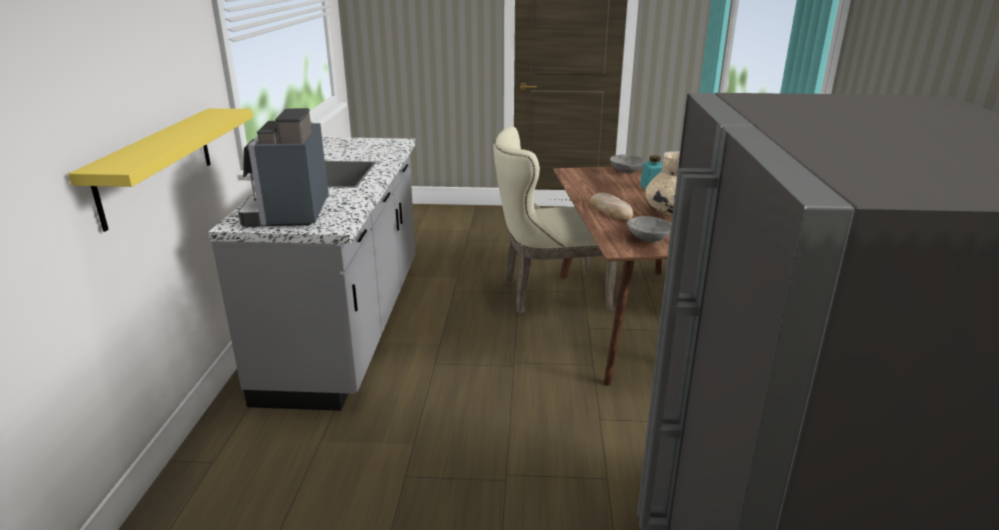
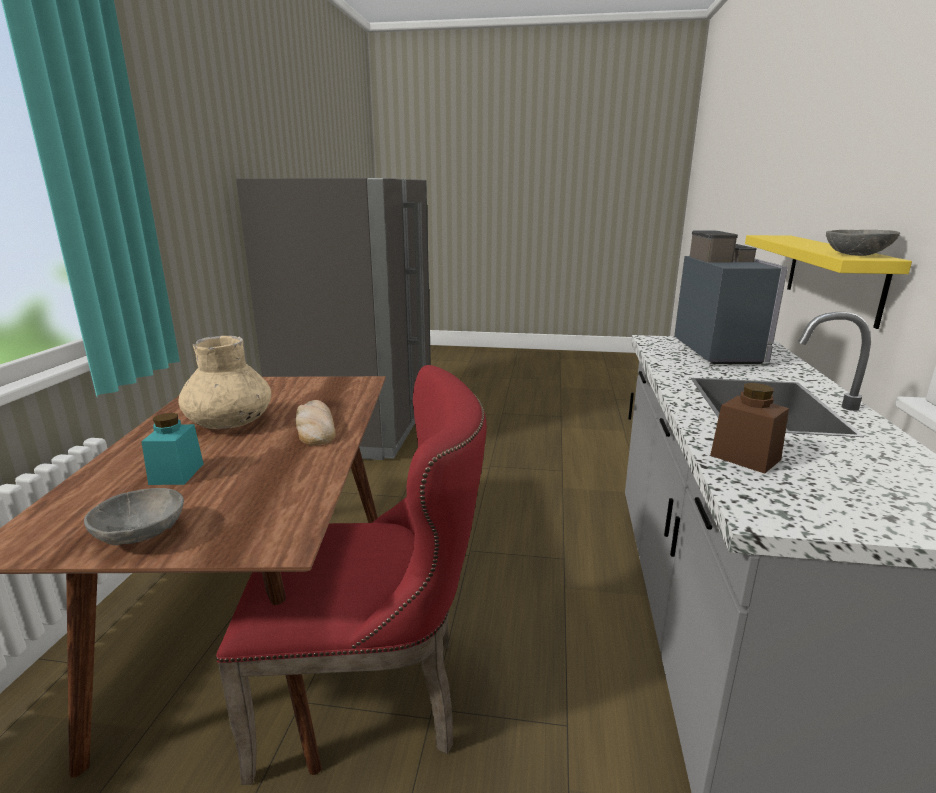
camera: 175 degrees left, 5 degrees down
(384, 152) = (745, 457): none -> brown jar
(548, 295) = (374, 695): beige chair -> red chair
(647, 239) = (321, 389): grey bowl -> grey bowl (857, 255)

